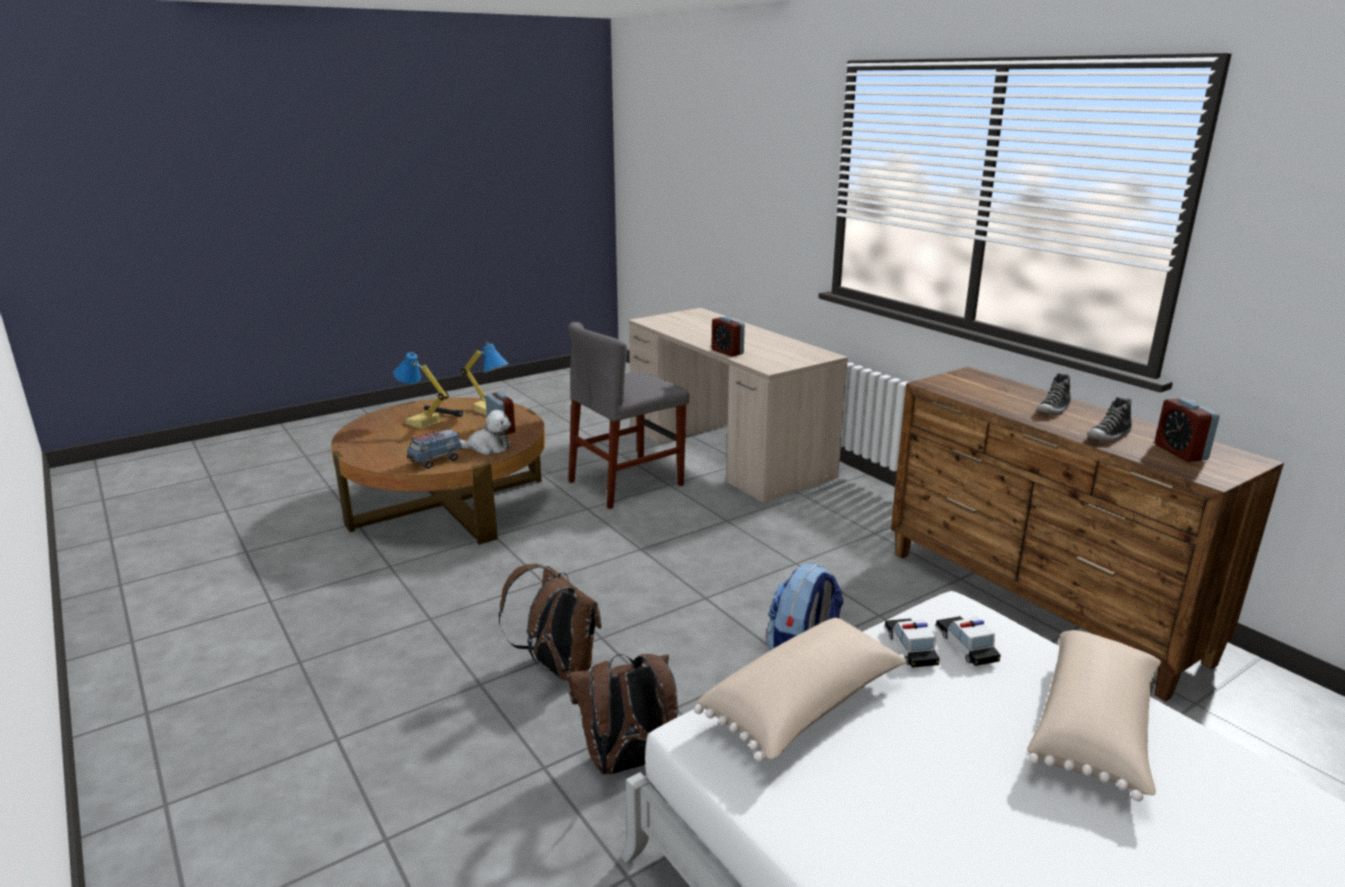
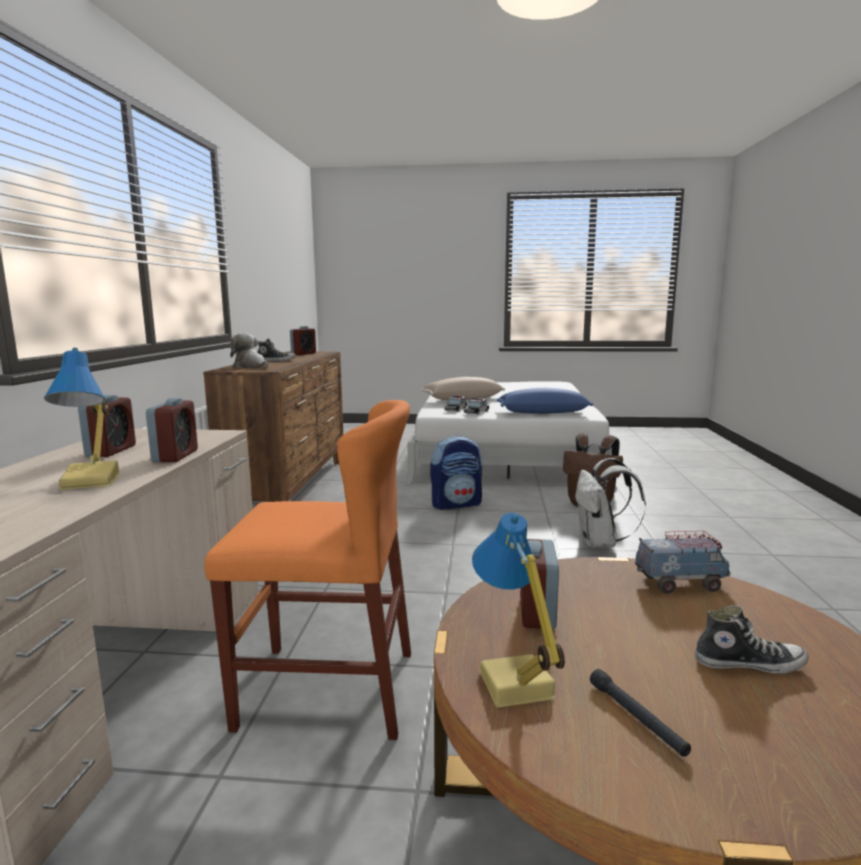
camera: 140 degrees left, 10 degrees down
(422, 422) = (698, 699): table lamp -> table lamp (93, 480)
(487, 447) = (586, 582): plush toy -> plush toy (251, 367)
(558, 667) = (600, 543): brown backpack -> white backpack
(626, 483) = (327, 689): grey chair -> orange chair
(770, 346) = (111, 451): none -> alarm clock
(805, 707) = (543, 412): beige pillow -> blue pillow
(1109, 436) = (303, 357): shoe -> shoe (748, 663)

